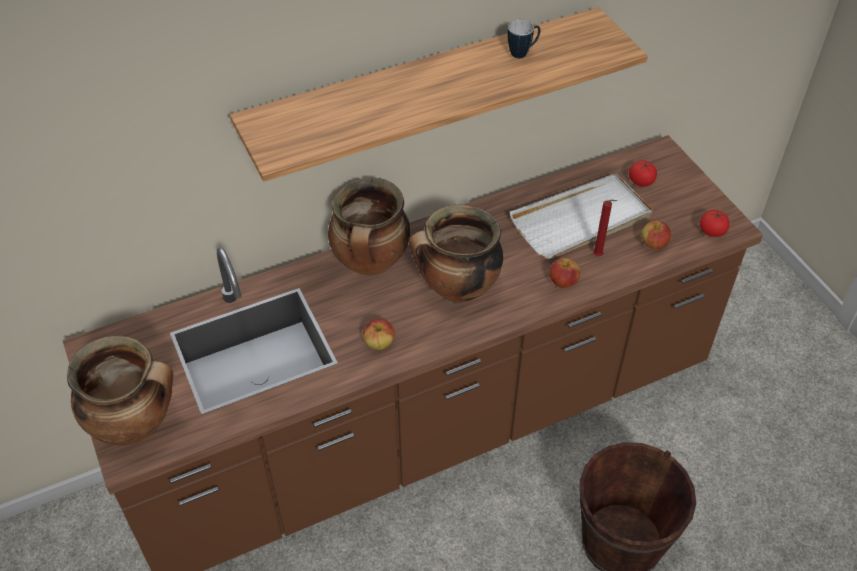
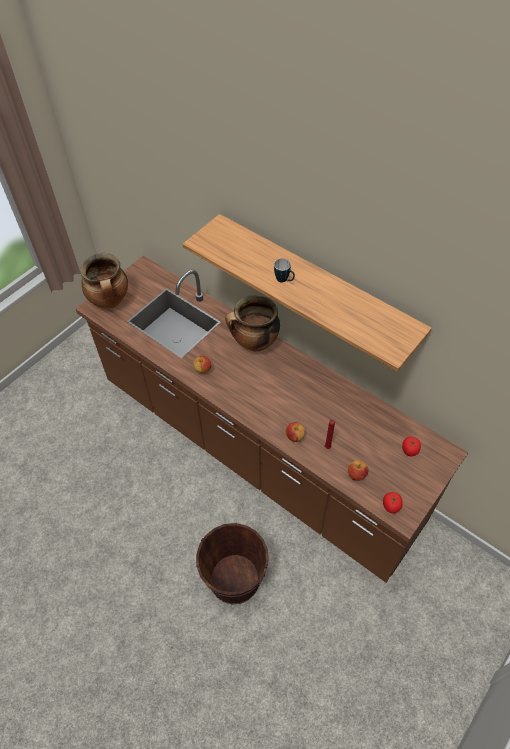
camera: 65 degrees right, 5 degrees up
(457, 289) = (258, 388): cooking pot -> none
(523, 53) = (353, 306): mug -> mug (284, 280)
(581, 220) = (352, 429): white tray -> none

